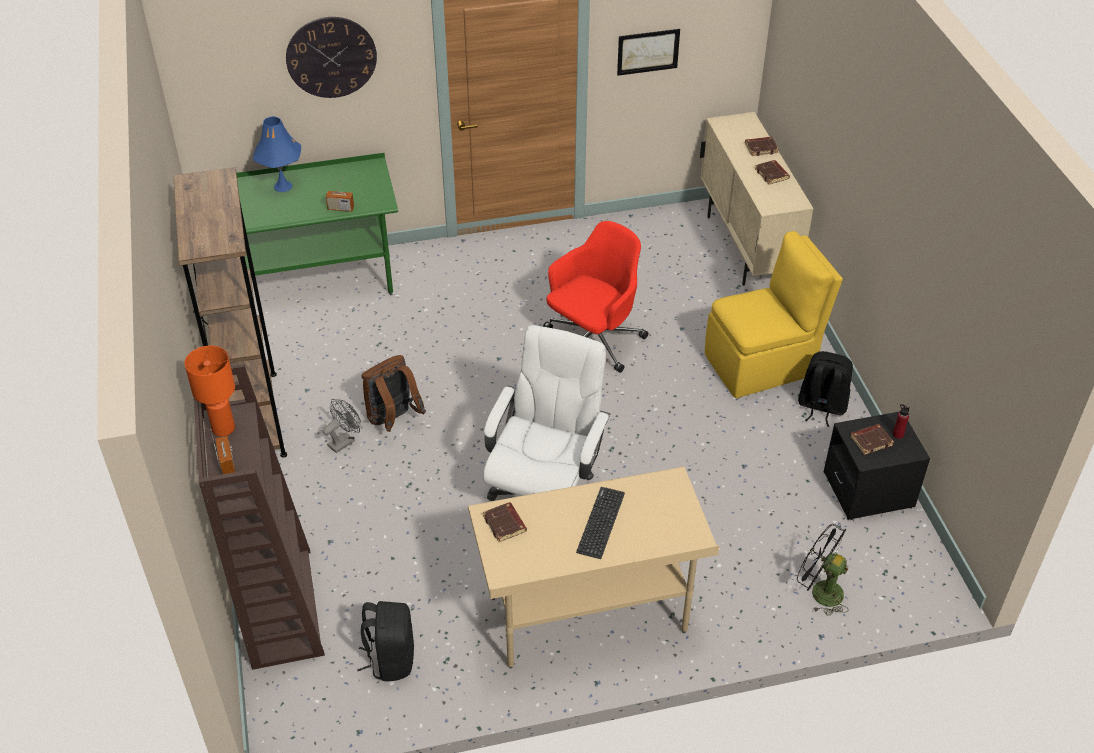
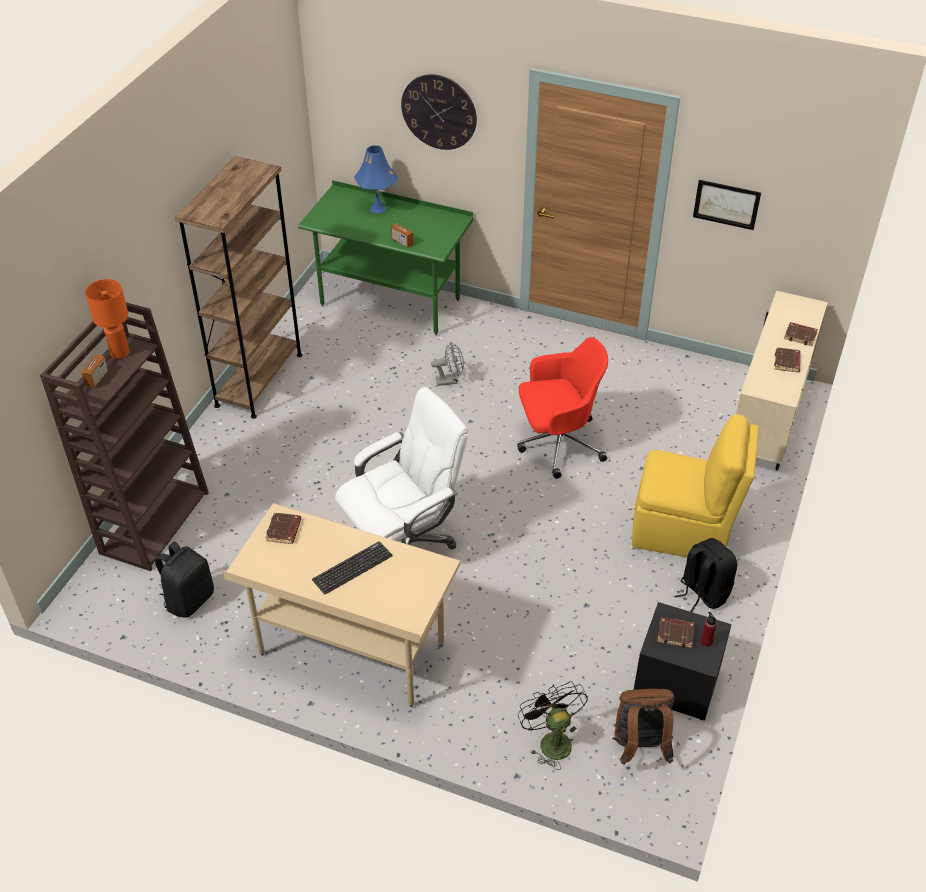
camera: 35 degrees right, 0 degrees up
(344, 441) = (302, 427): grey fan -> grey fan (450, 380)
(393, 420) = (350, 429): brown backpack -> brown backpack (639, 747)

